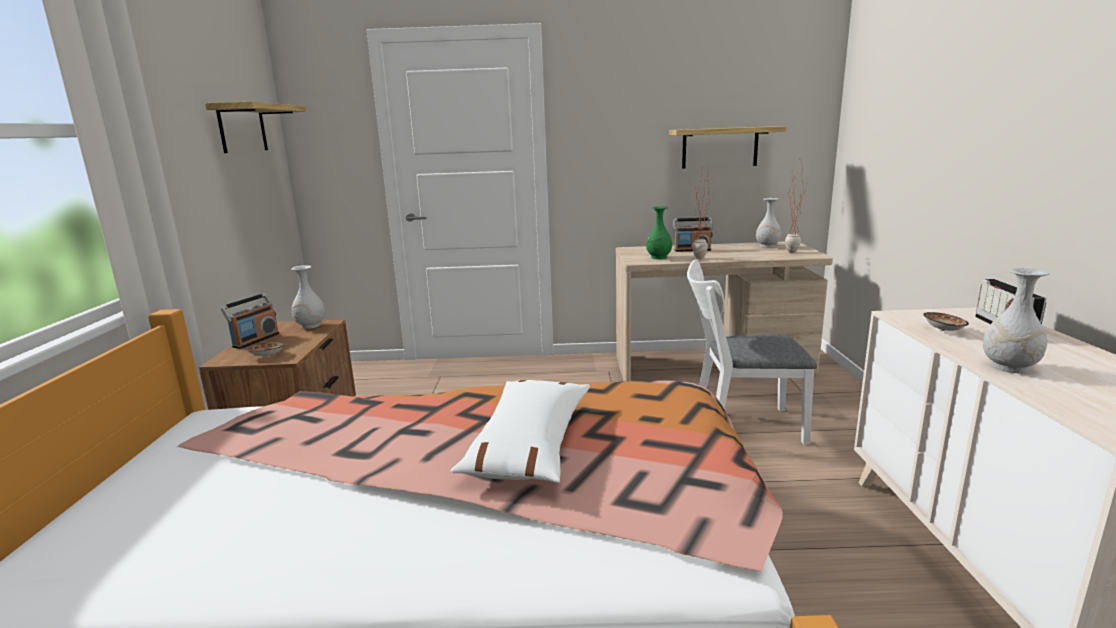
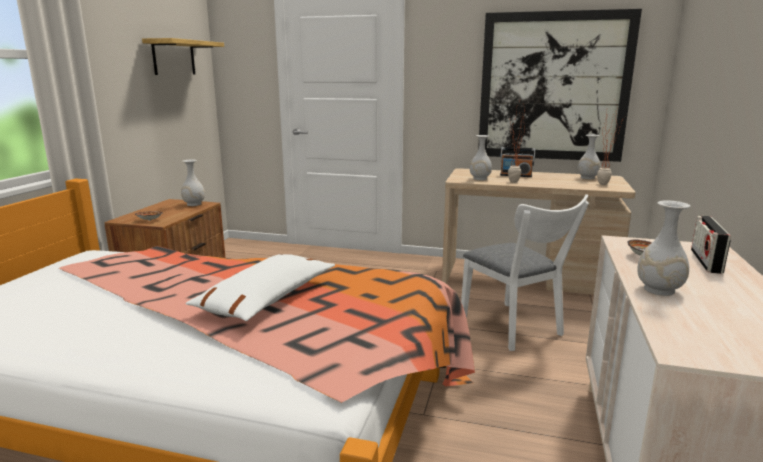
camera: 15 degrees right, 0 degrees up
(255, 340) = (151, 210): radio -> none
(658, 257) = (479, 178): green vase -> white vase
(720, 147) = (553, 87): shelf -> picture
(738, 426) = (515, 328): white chair -> white chair turned 135 degrees counterclockwise

